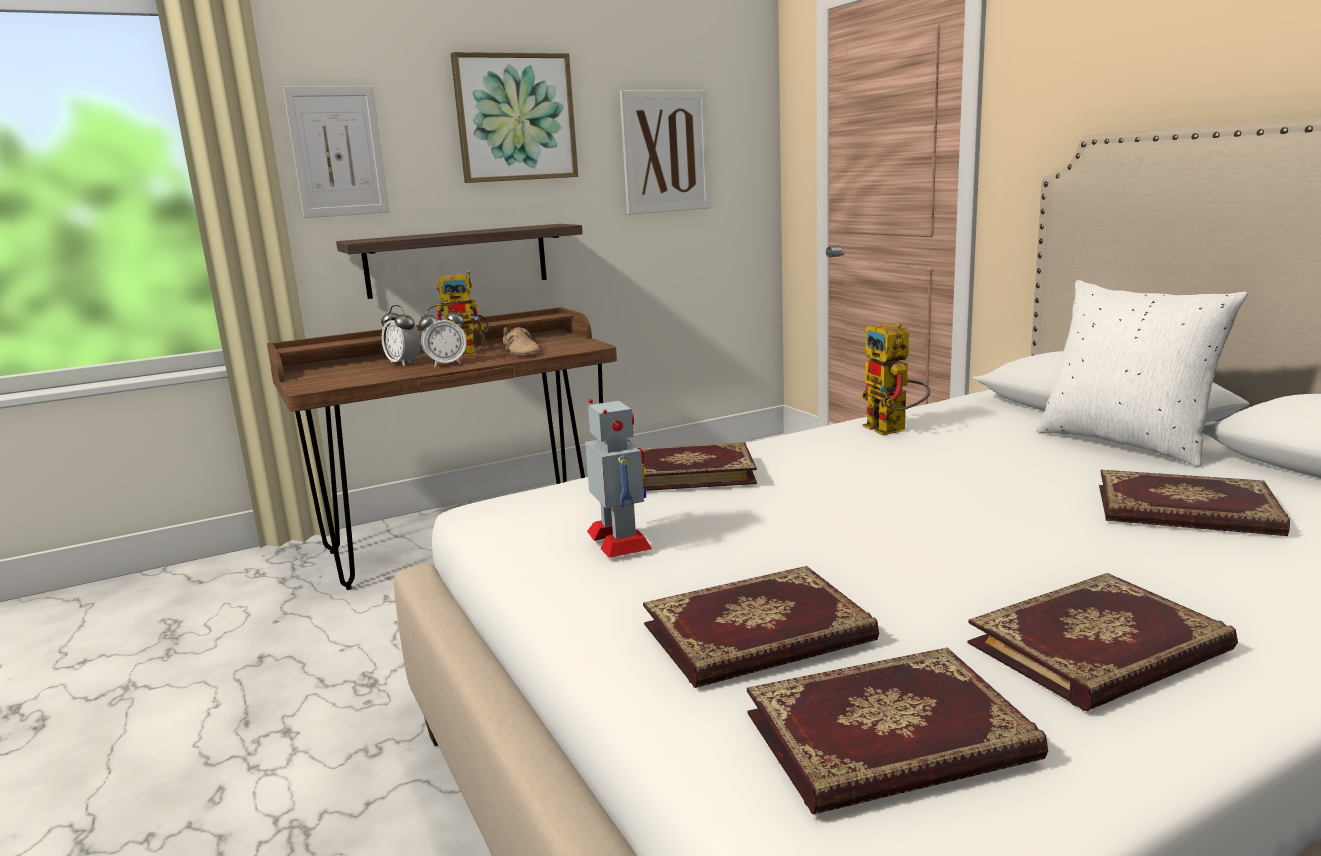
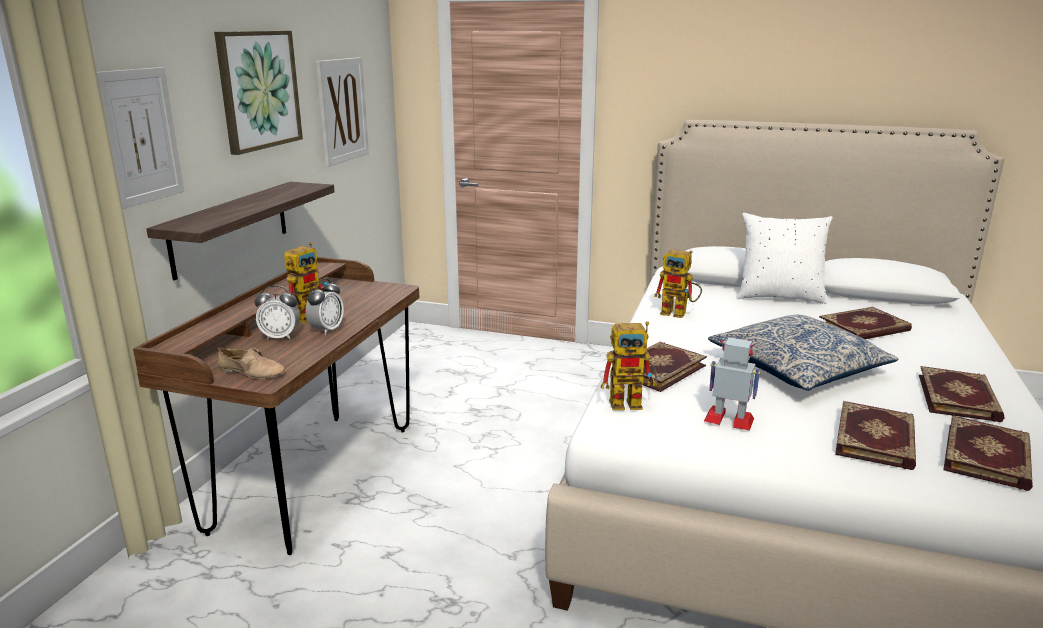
camera: 45 degrees left, 5 degrees up
(522, 351) = (355, 304): beige shoe -> beige shoe (252, 371)
(568, 492) = (632, 402): none -> toy robot
(895, 522) = (798, 367): none -> pillow

